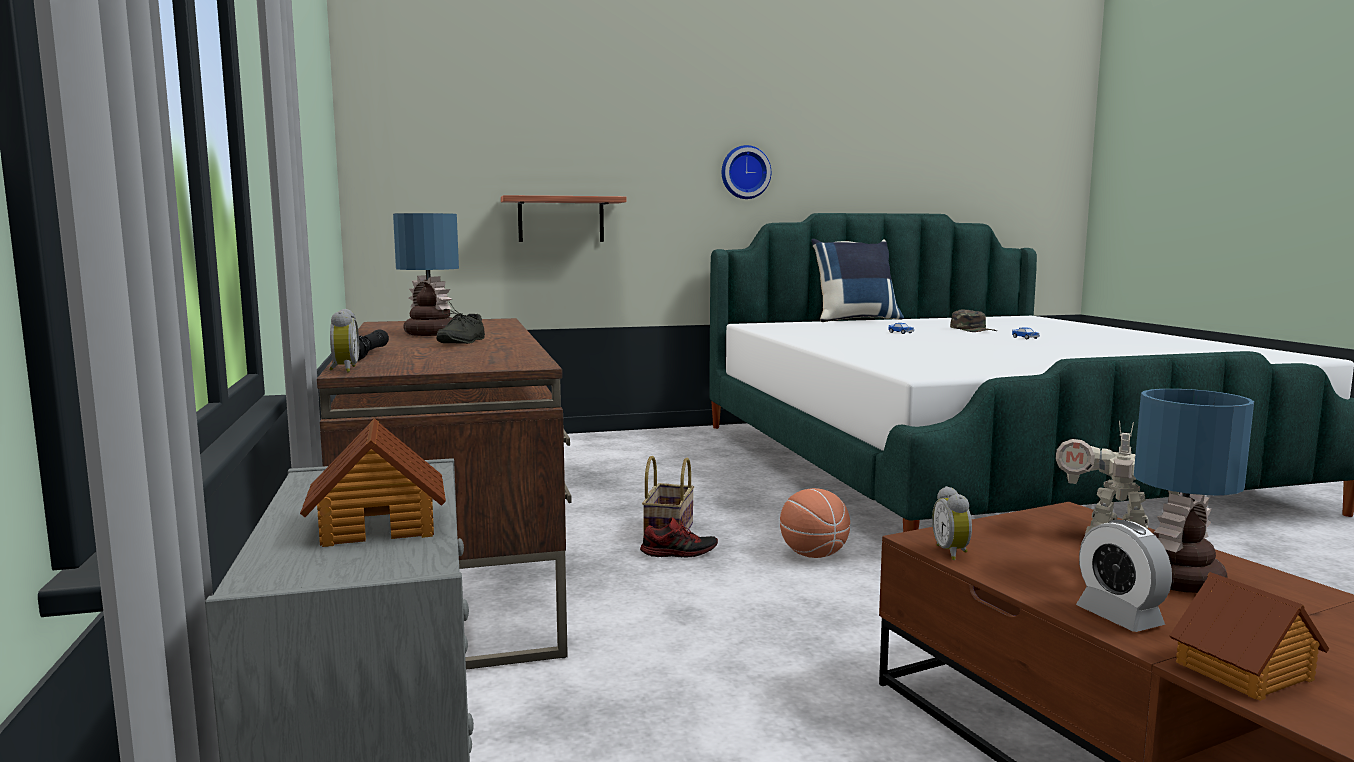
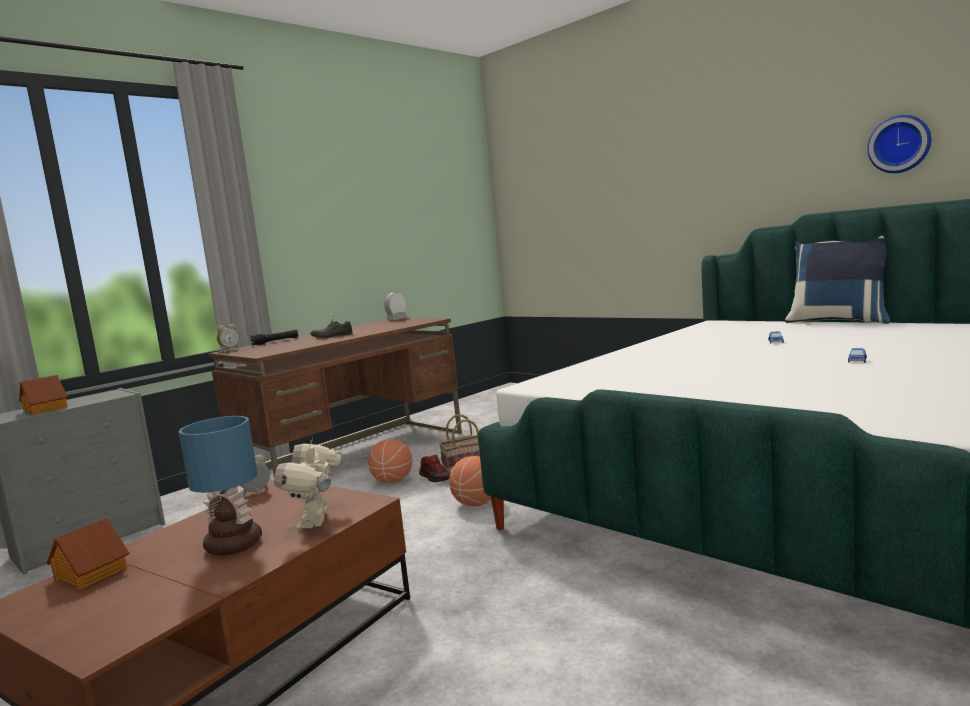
camera: 60 degrees right, 0 degrees up
(429, 333) = (358, 329): table lamp -> none
(561, 219) = (605, 238): shelf -> none
(637, 574) = (392, 481): none -> basketball
(744, 172) = (743, 183): wall clock -> wall clock (899, 144)
(973, 329) = (876, 344): green cap -> none
(1119, 617) = (164, 540): alarm clock -> alarm clock (396, 319)

